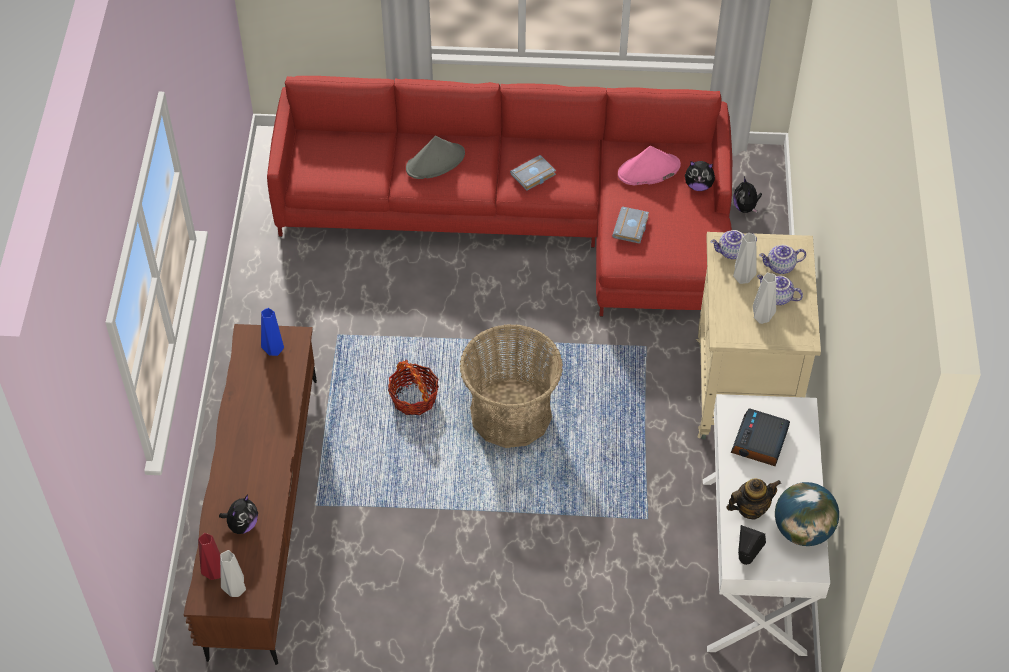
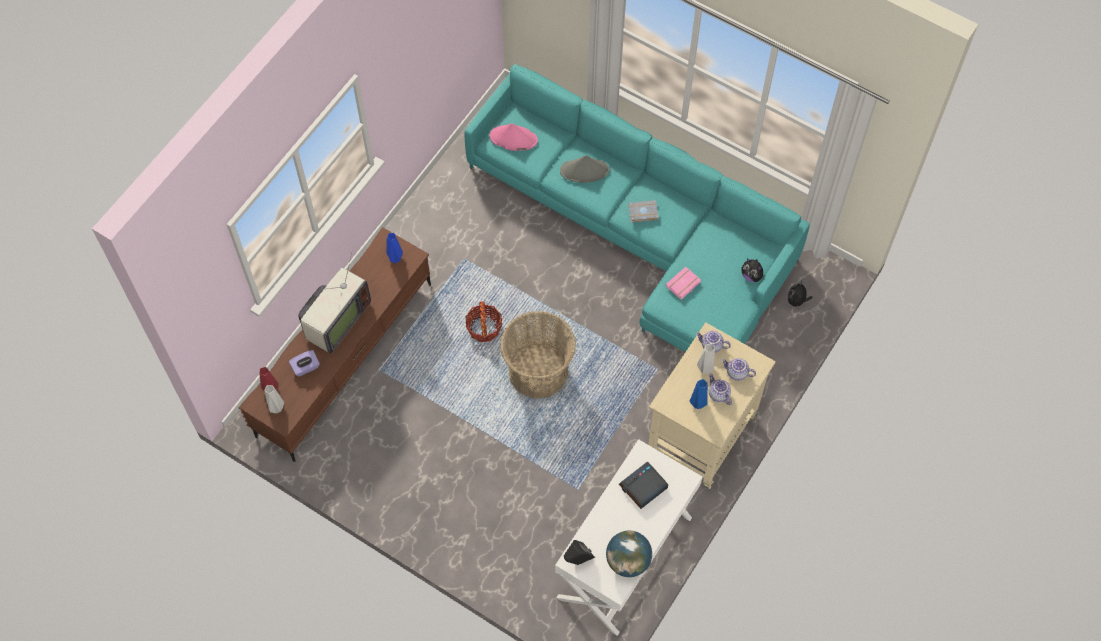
camera: 30 degrees right, 10 degrees up
(242, 525) = (306, 367): plush toy -> purple tissue box
(245, 454) = (335, 321): none -> television
(525, 216) = (640, 233): red sofa -> turquoise sofa
(631, 228) = (683, 285): grey book -> pink book
(648, 170) = (724, 247): pink hat -> pink hat (513, 138)
(750, 508) = (605, 528): teapot -> none
(761, 317) = (697, 403): grey vase -> blue vase

